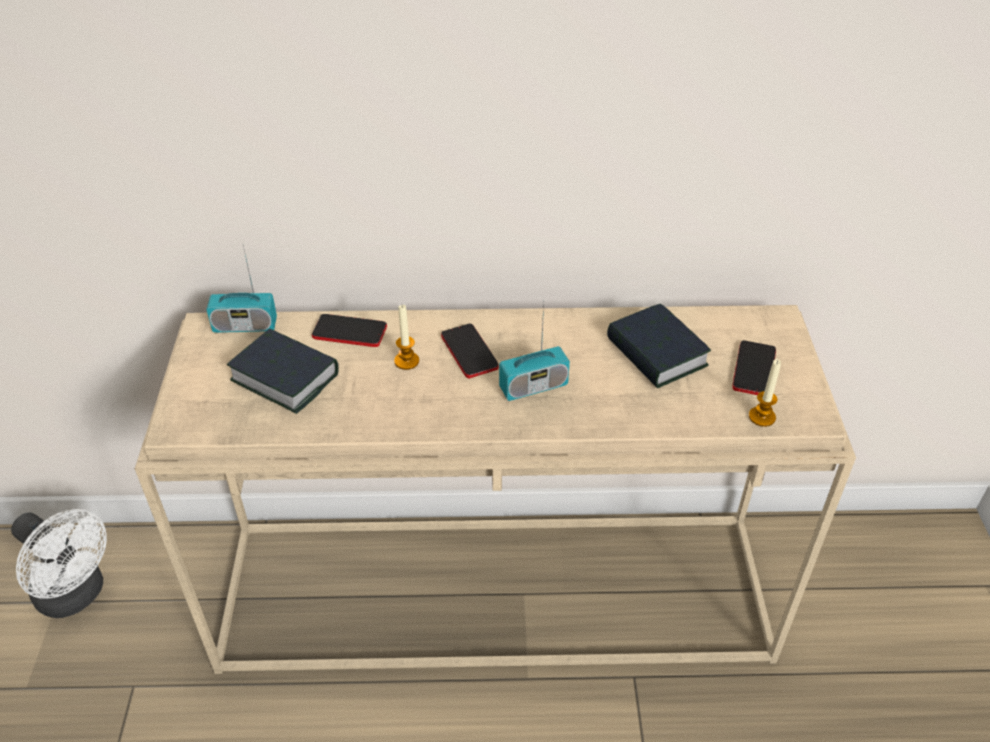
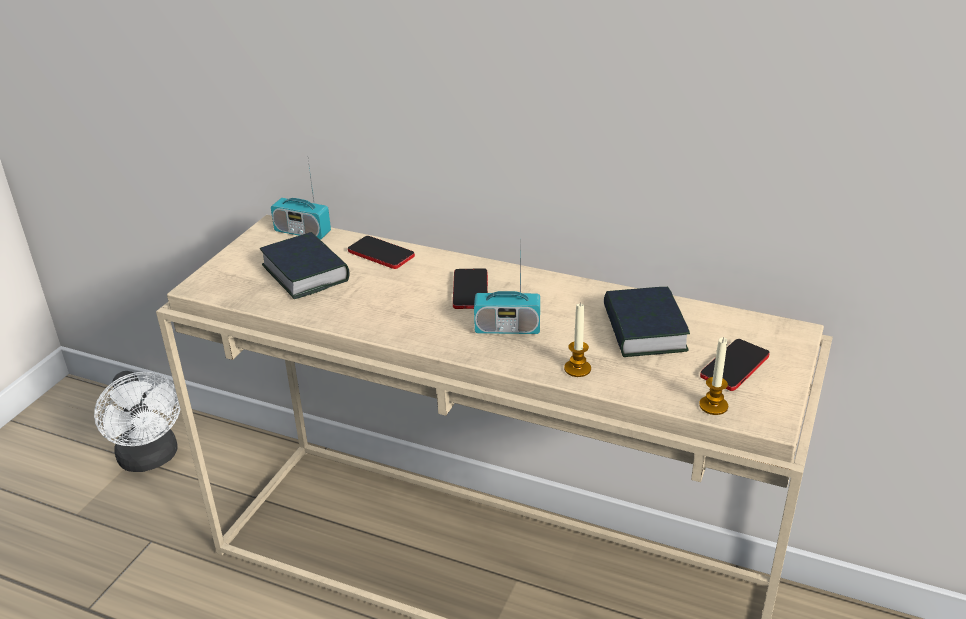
camera: 25 degrees right, 10 degrees down
(406, 361) = (411, 284): candle -> candle (577, 369)

